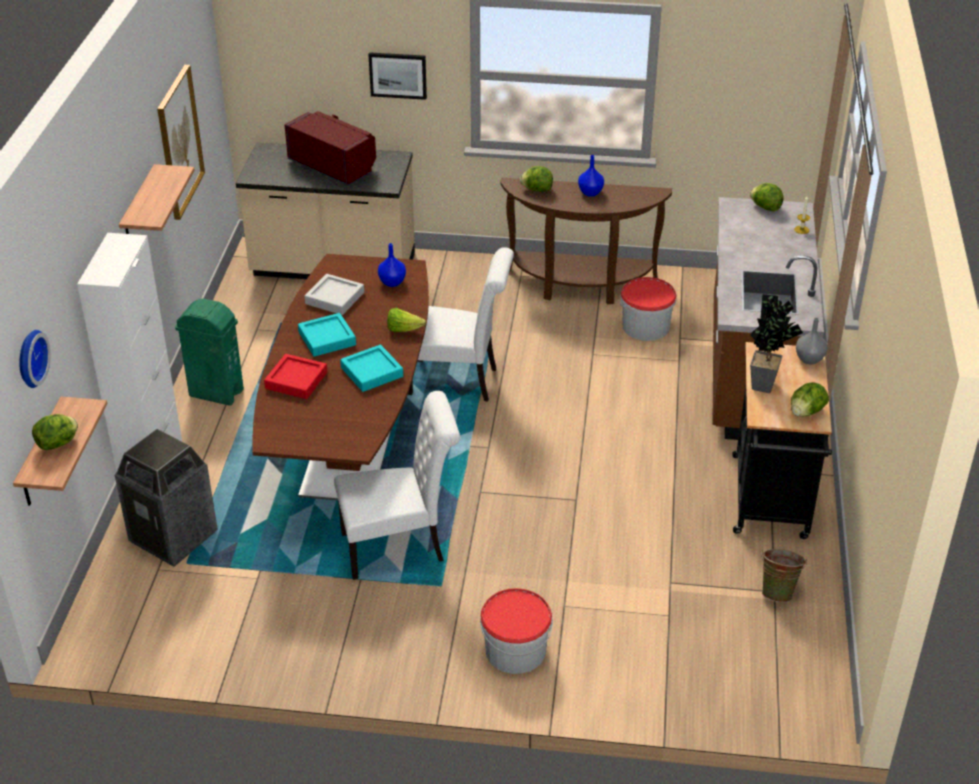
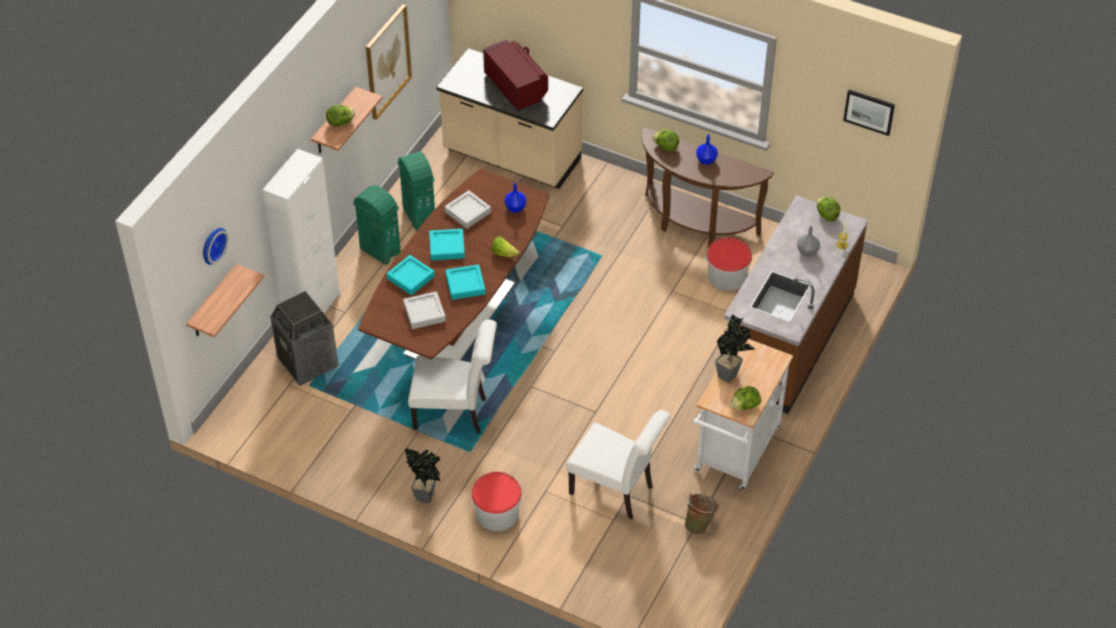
camera: 20 degrees right, 10 degrees up
(58, 443) = (222, 301): lettuce -> lettuce (341, 123)
(249, 347) = (419, 216): none -> green trash can
(296, 380) = (410, 277): red tray -> turquoise tray
(334, 414) = (424, 313): none -> grey tray
(398, 75) = (577, 30): picture -> picture (869, 111)
(412, 657) = (427, 498): none -> potted plant
(459, 381) = (559, 288): white chair -> white chair (616, 491)
(770, 503) = (735, 454): black cart -> white cart
(808, 359) = (774, 362): grey vase -> grey vase (807, 252)

